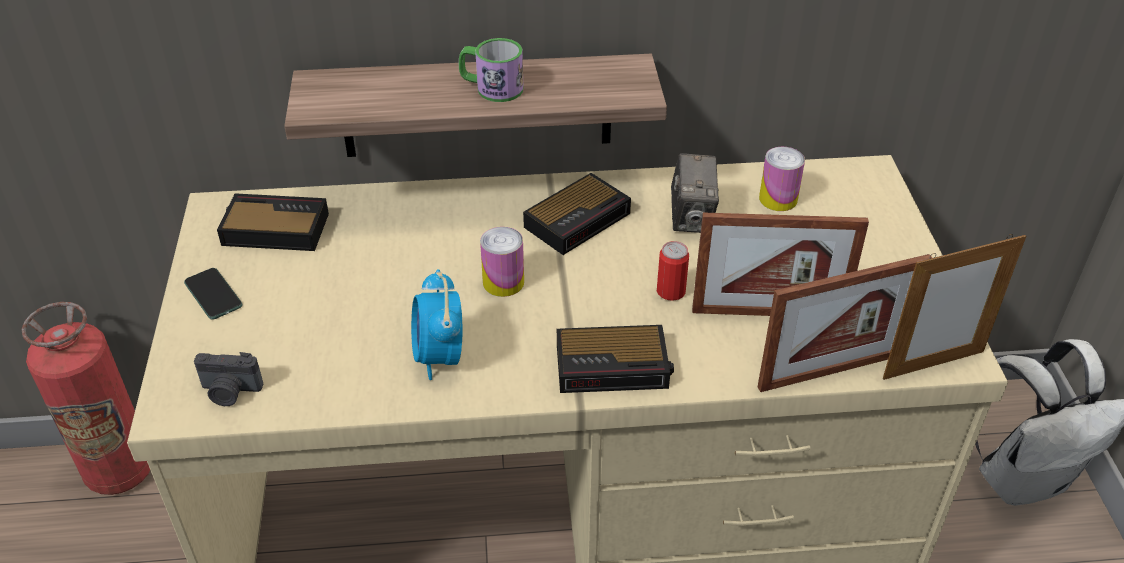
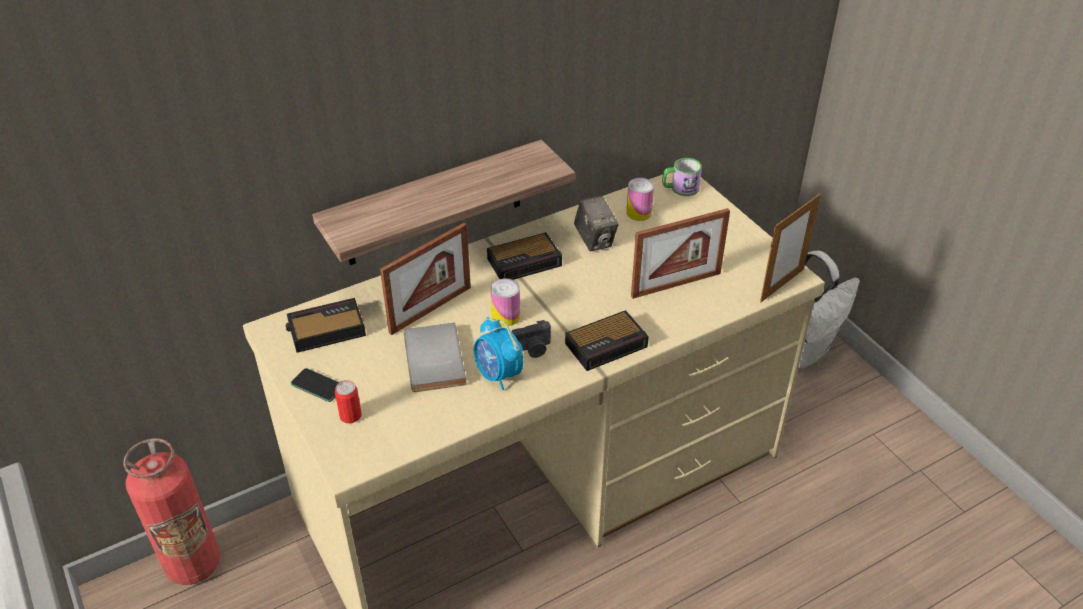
camera: 25 degrees left, 0 degrees up
(230, 392) = (379, 441): camera -> camera (533, 349)
(369, 308) = (431, 360): none -> grey book
(491, 88) = (457, 189): mug -> mug (680, 188)
(579, 219) = (526, 262): alarm clock -> alarm clock turned 45 degrees clockwise
(671, 291) = (612, 289): can -> can (350, 415)
(831, 371) = (730, 306): picture frame -> picture frame (430, 310)

